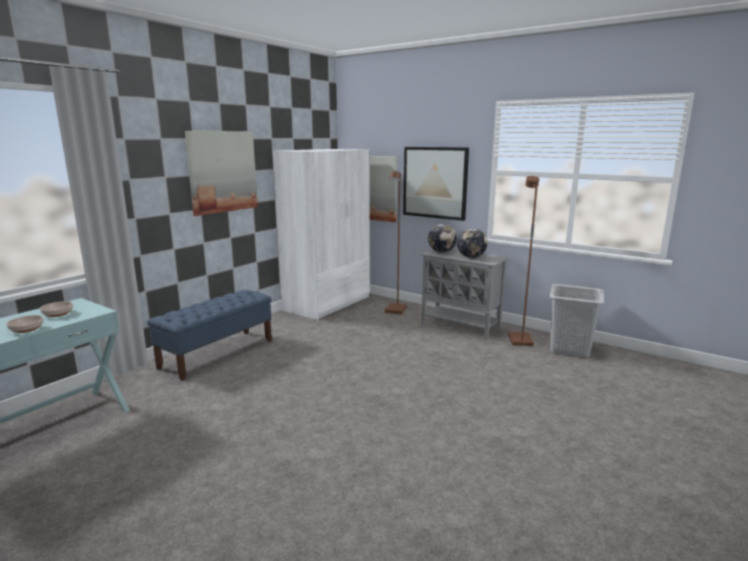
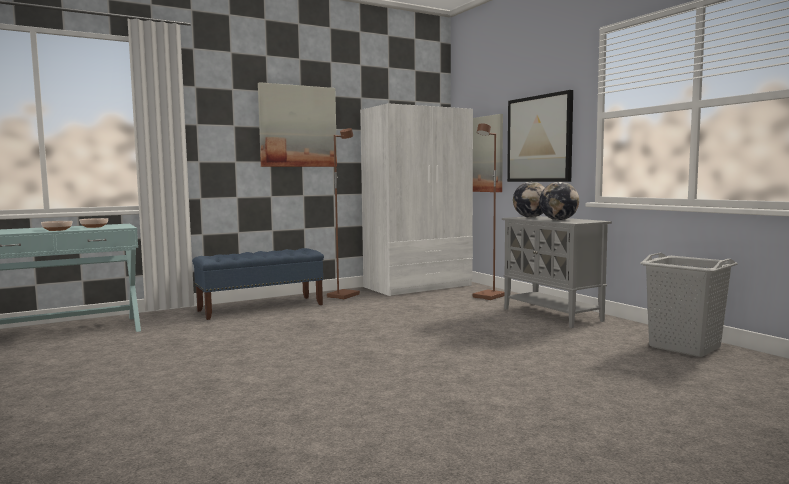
camera: 25 degrees right, 10 degrees down
(519, 340) = (617, 333): brown floor lamp -> brown floor lamp (343, 295)

